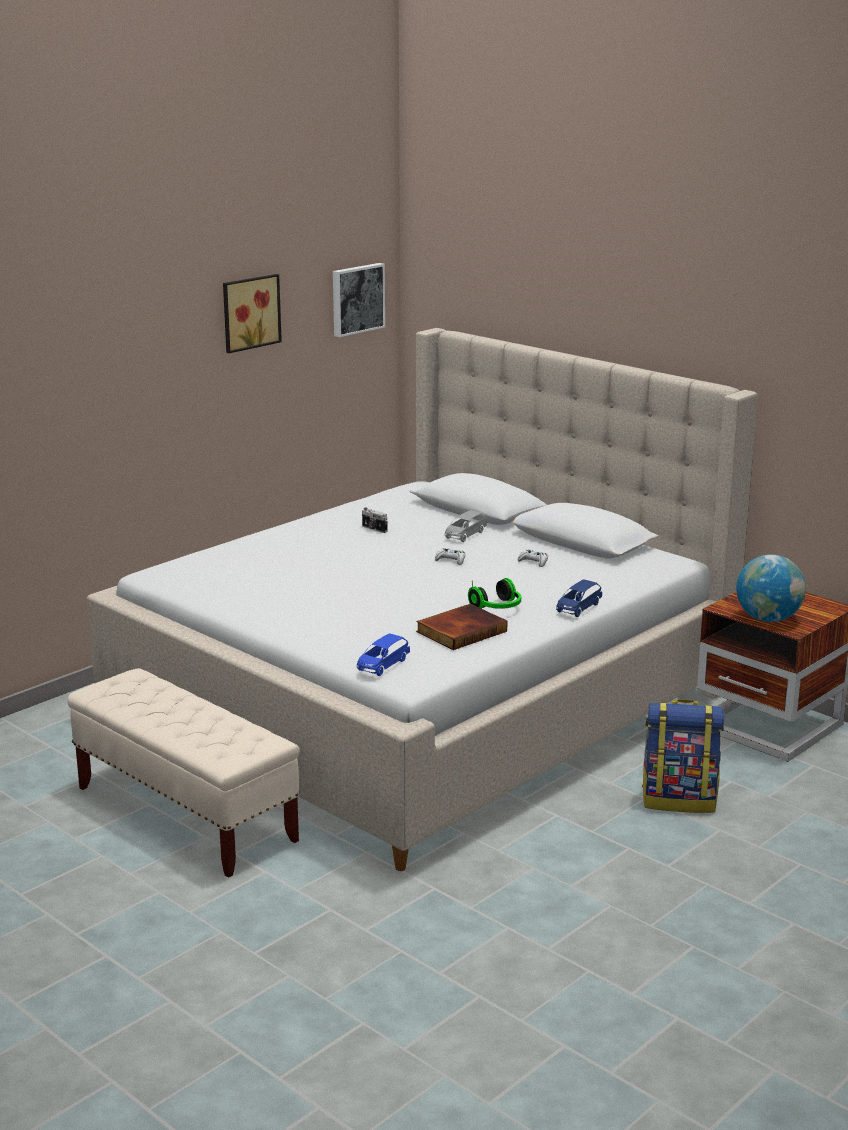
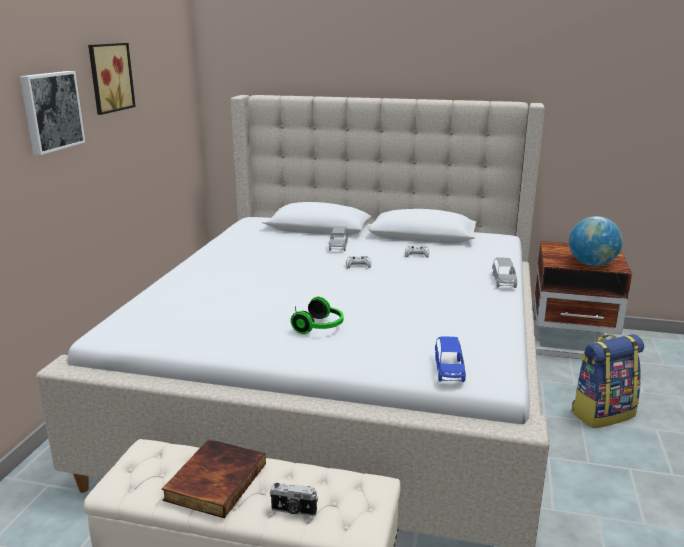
camera: 30 degrees left, 0 degrees up
(356, 299) = (174, 74): picture -> picture (51, 111)
(374, 529) = (264, 254): camera -> camera (293, 511)
(461, 631) = (457, 320): book -> book (214, 480)
(498, 608) = (452, 294): headphones -> headphones (321, 327)
(578, 608) = (504, 281): blue toy car -> grey toy car

